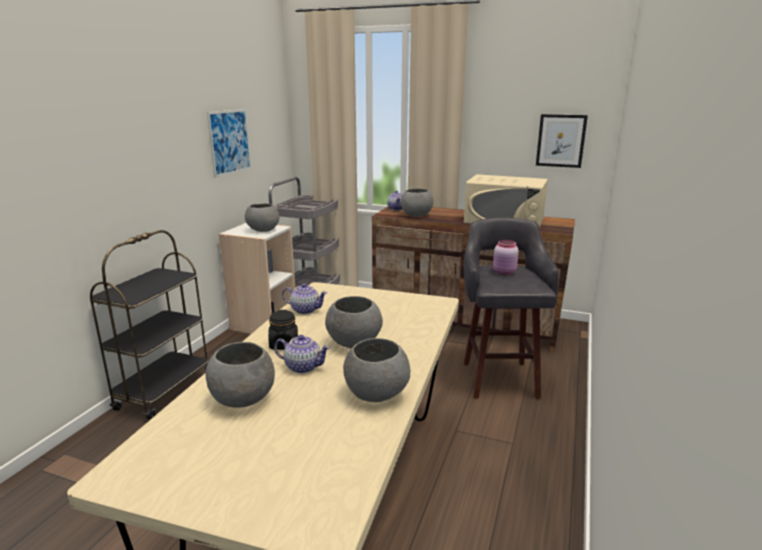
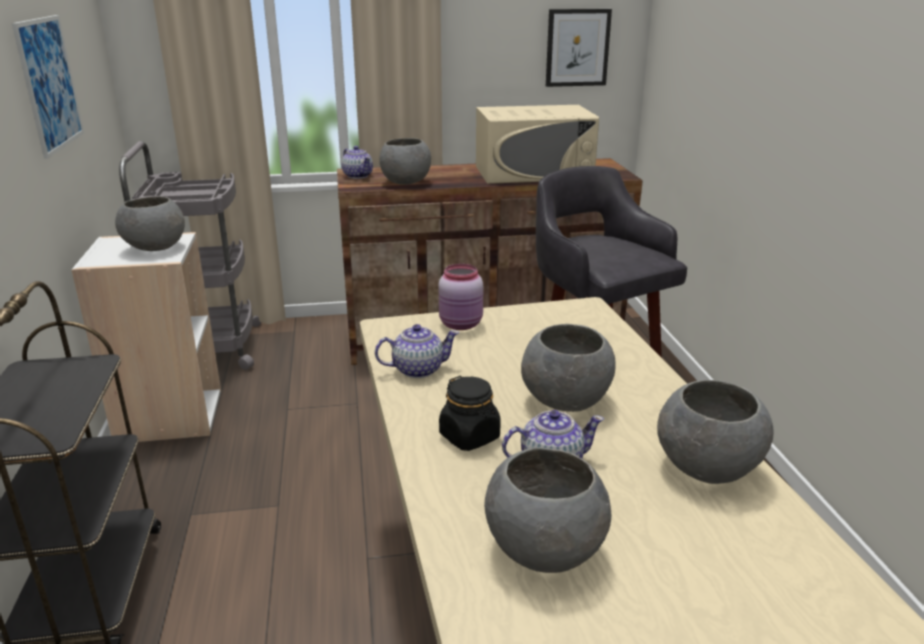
camera: 30 degrees left, 5 degrees up
(504, 272) = (601, 247): pink jar -> pink jar (462, 324)

